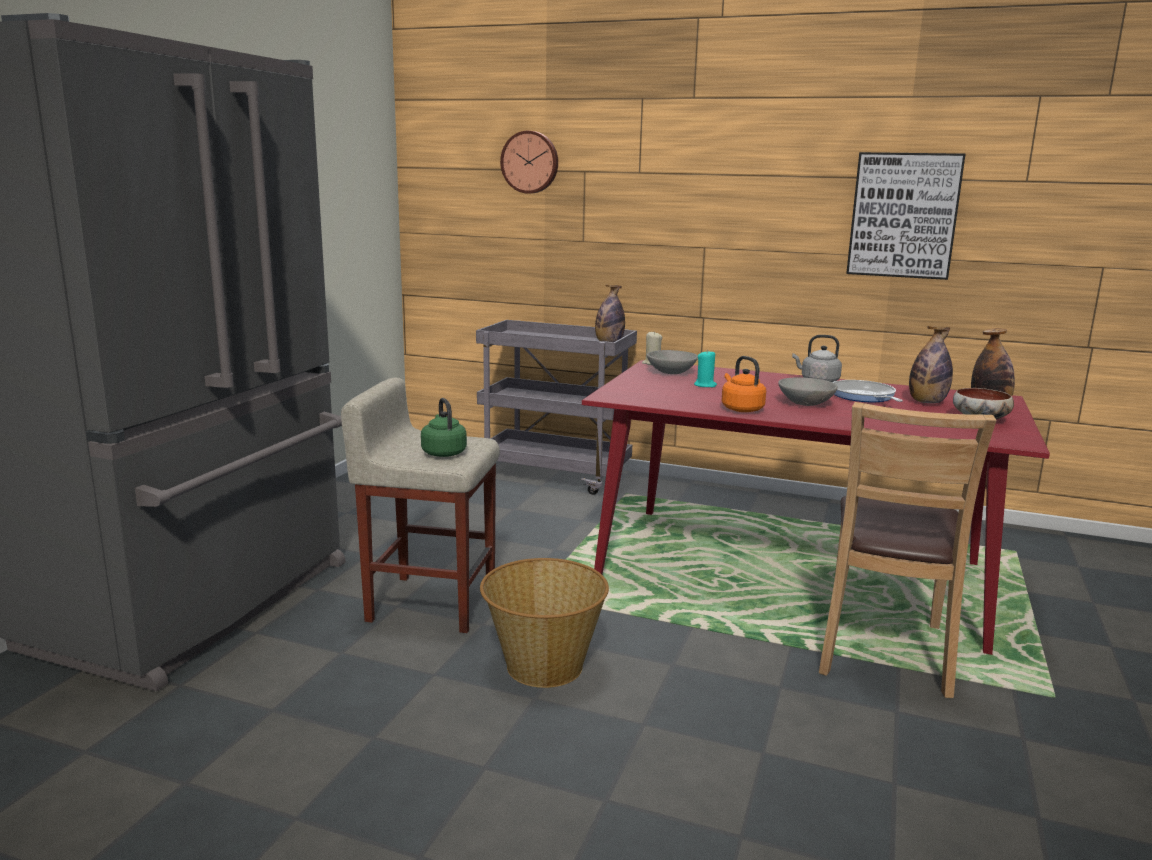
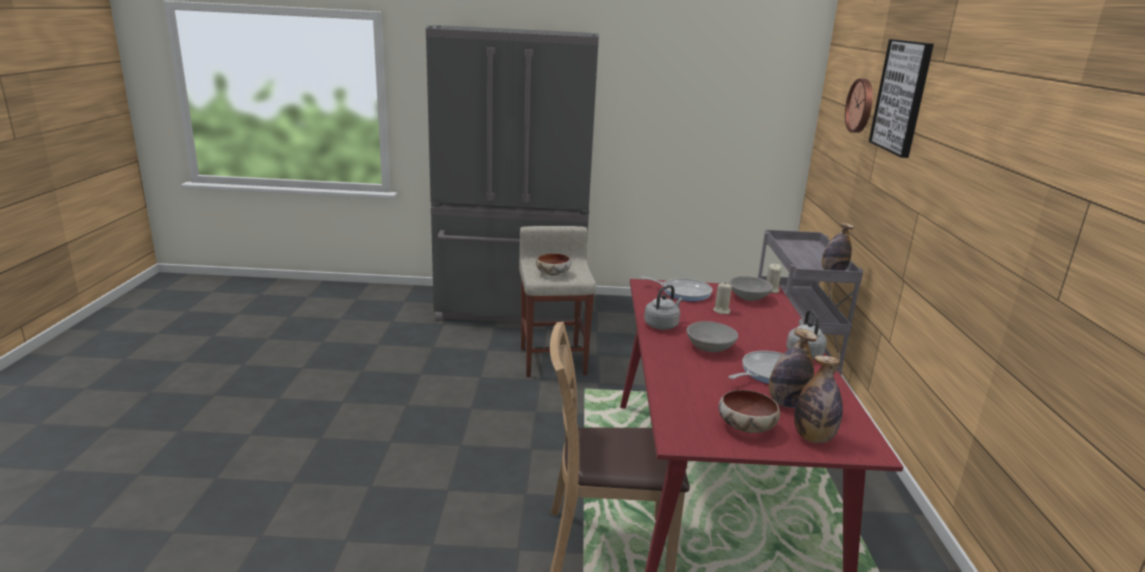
camera: 70 degrees right, 5 degrees up
(443, 452) = (553, 273): green kettle -> bowl
(543, 665) = (505, 405): basket -> none
(643, 388) = (683, 292): none -> frying pan
(705, 385) = (721, 311): turquoise candle -> beige candle
(740, 409) = (662, 325): orange kettle -> grey kettle
(903, 215) = (1035, 231): picture -> picture (902, 97)

